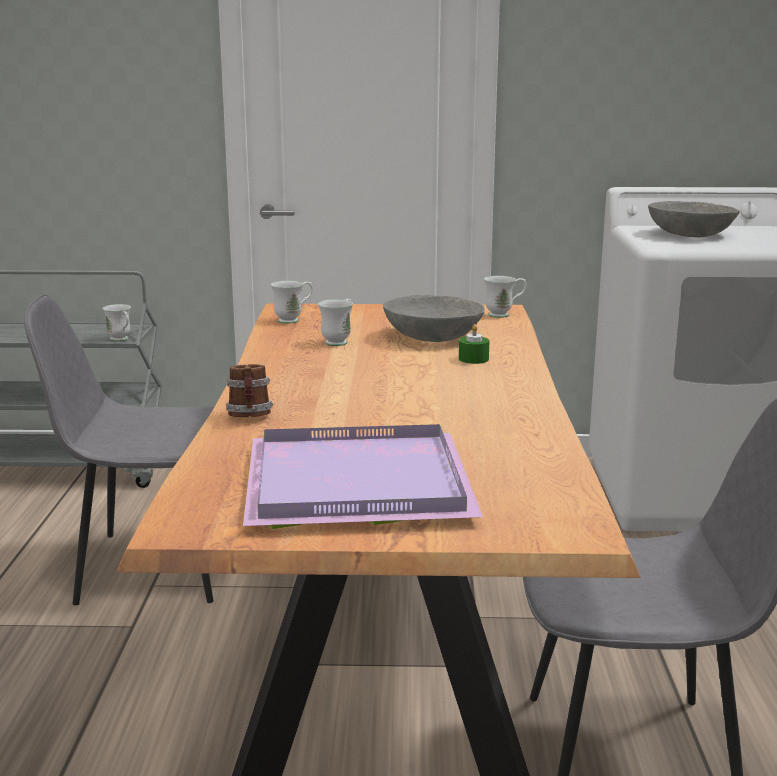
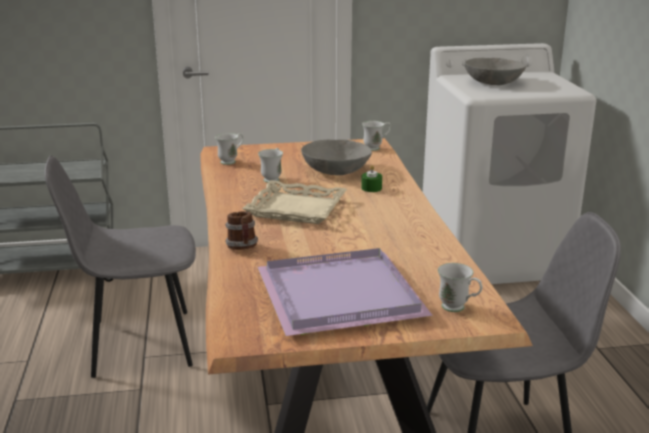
camera: 10 degrees left, 5 degrees up
(121, 340) = (88, 175): white mug -> white mug (458, 308)
(353, 376) = (296, 208): none -> beige tray

